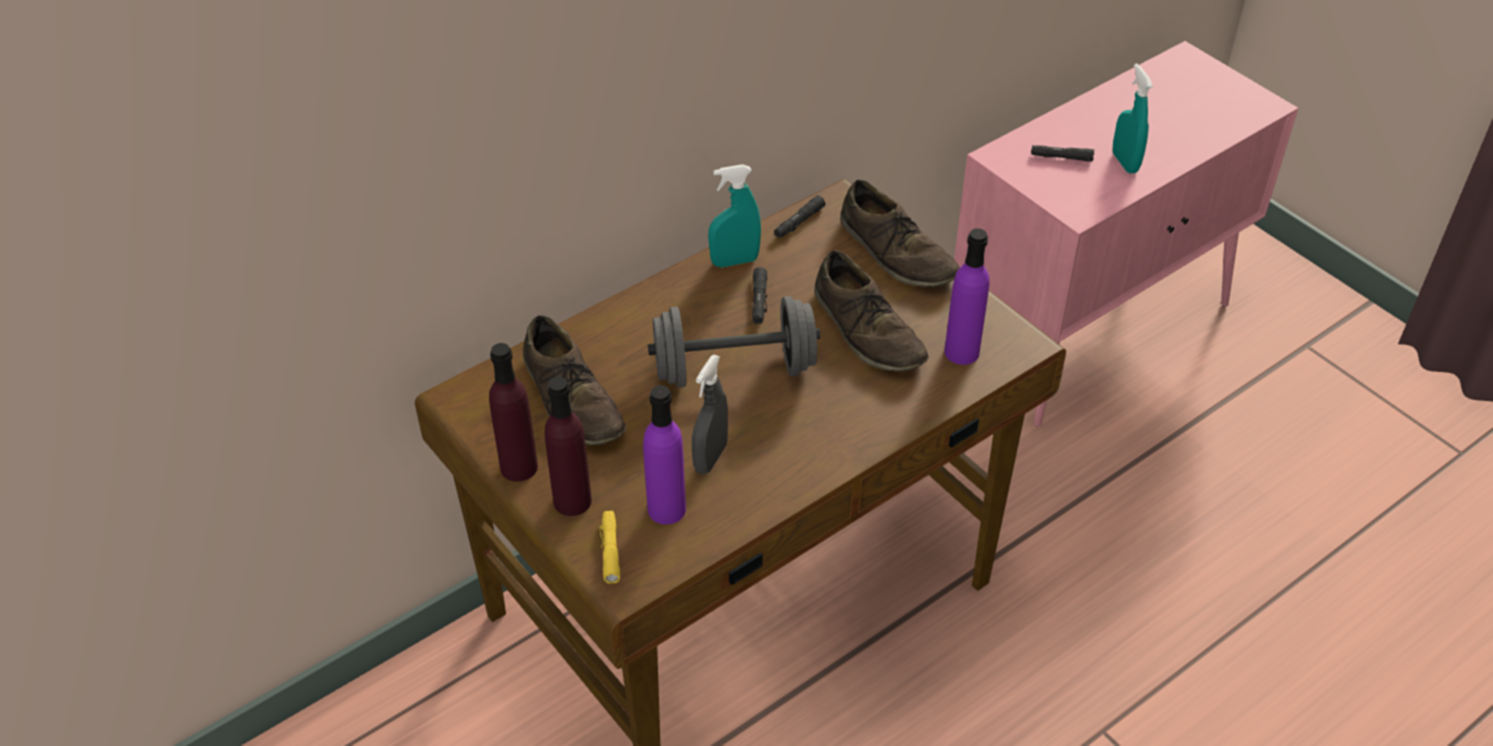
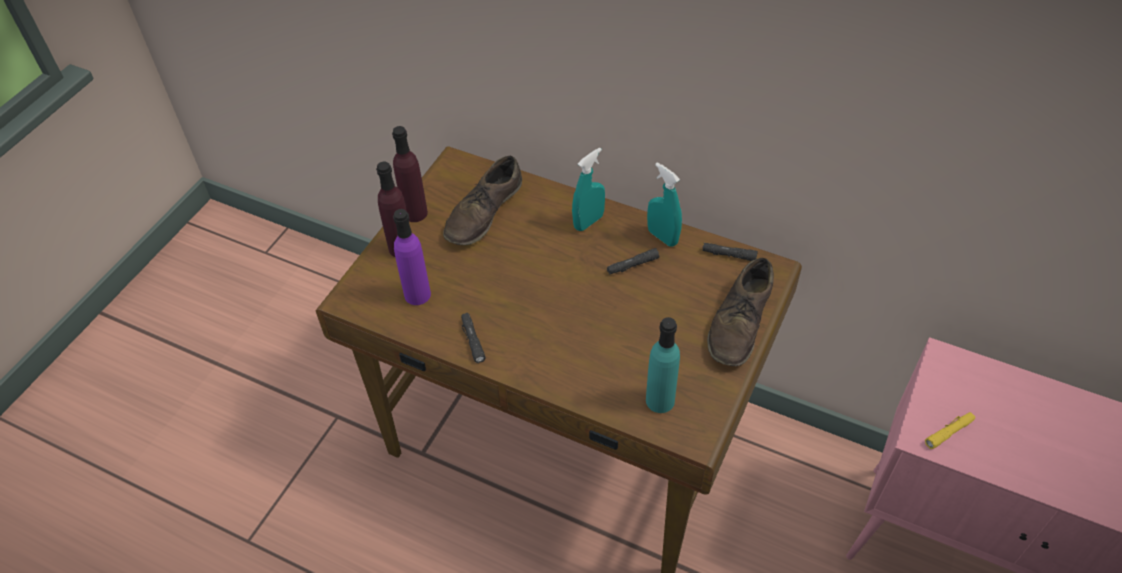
camera: 65 degrees right, 5 degrees up
(610, 551) = (371, 282): yellow flashlight -> yellow flashlight (948, 432)
(710, 458) = (472, 298): grey spray bottle -> none
(734, 369) = (558, 278): grey dumbbell -> none
(868, 330) = (645, 336): brown shoe -> none
(961, 352) = (660, 400): purple bottle -> turquoise bottle
(1061, 157) = (982, 402): black flashlight -> black flashlight (472, 340)
(1125, 162) = (1018, 451): turquoise spray bottle -> turquoise spray bottle (588, 222)

